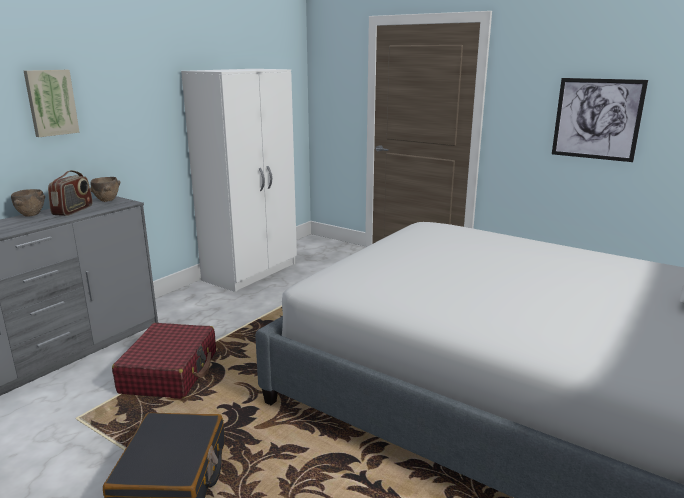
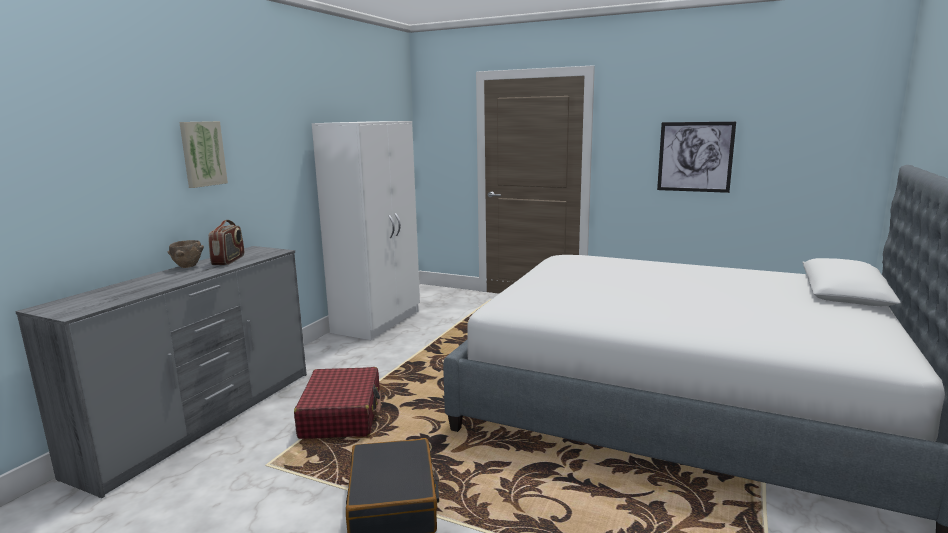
camera: 10 degrees left, 5 degrees down
(107, 200) = (255, 250): brown bowl -> none

